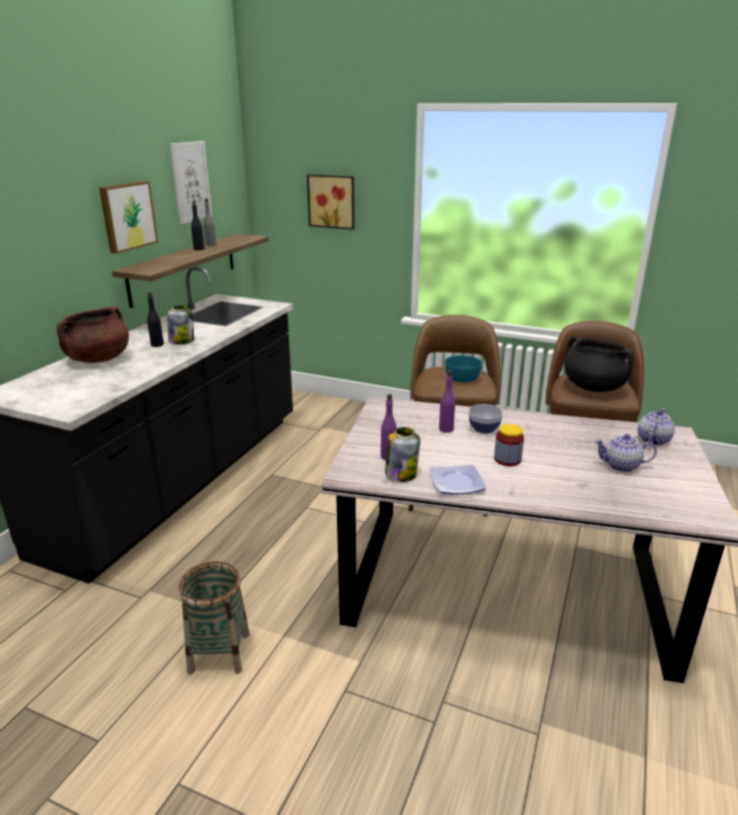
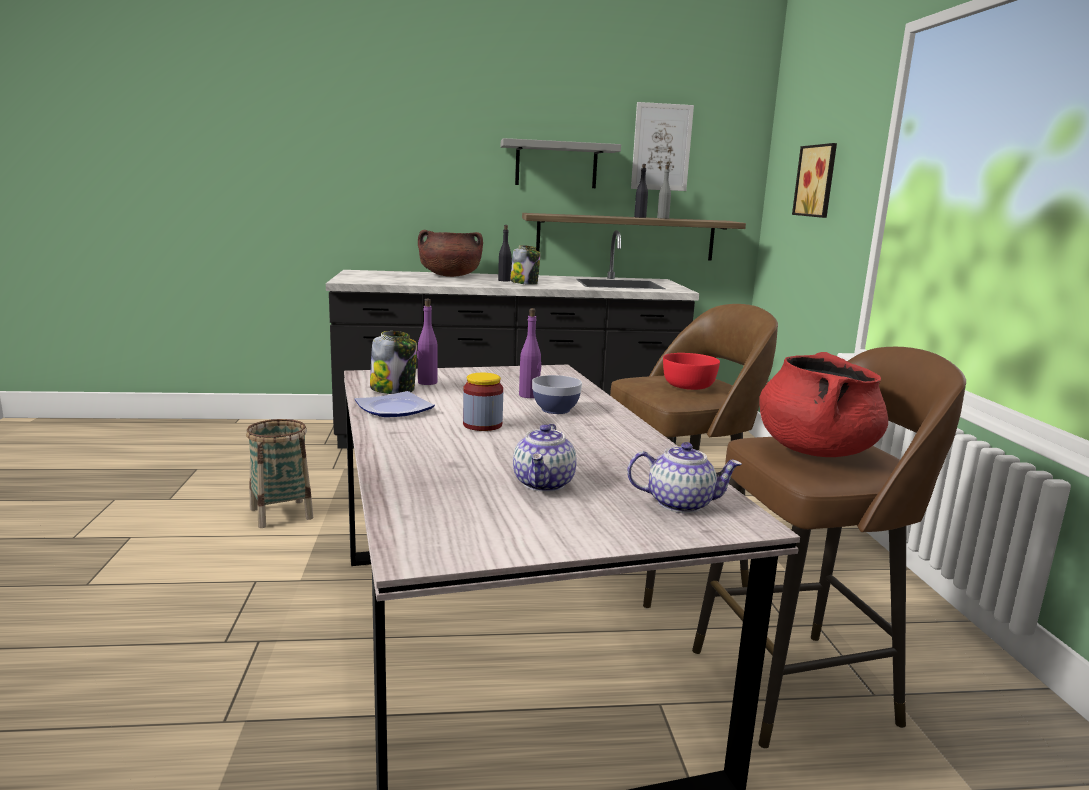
camera: 60 degrees right, 10 degrees down
(127, 216) = (556, 165): picture -> grey shelf
(462, 378) = (688, 386): turquoise bowl -> red bowl
(593, 387) = (815, 450): black cooking pot -> red cooking pot
(621, 466) = (544, 484): teapot -> teapot turned 150 degrees counterclockwise

